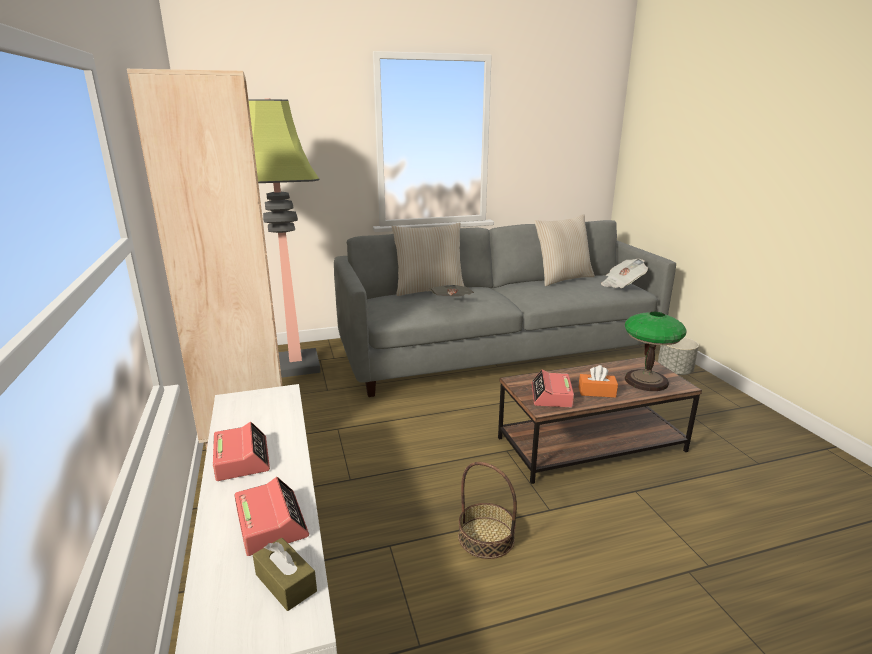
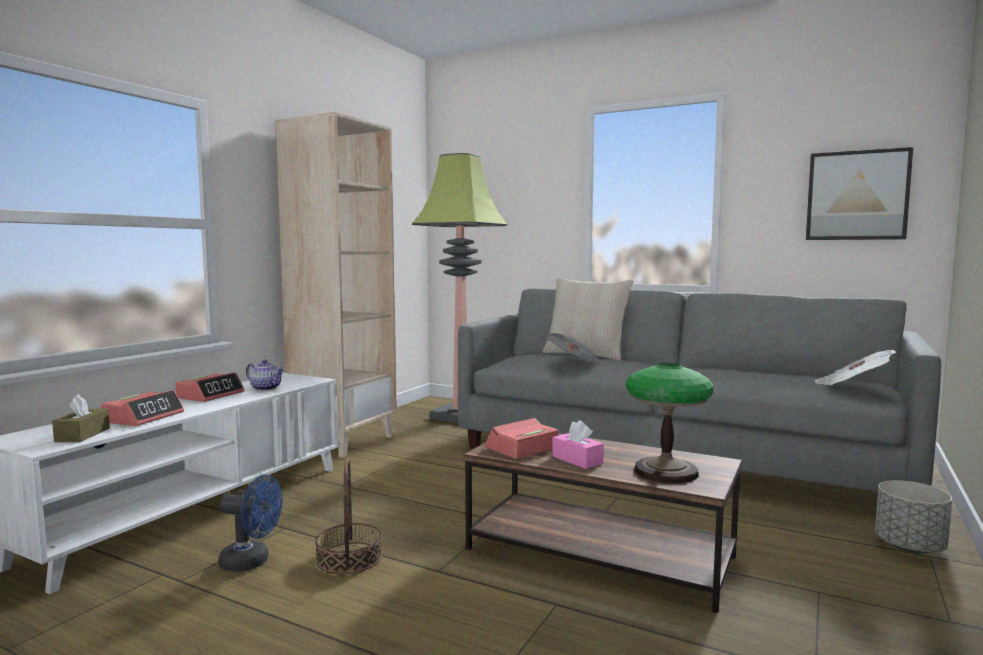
camera: 45 degrees right, 15 degrees down
(271, 423) = (266, 388): none -> teapot
(433, 589) = (252, 562): none -> blue fan
(562, 279) = (776, 371): beige pillow -> none
(571, 145) = (857, 195): none -> picture
(597, 392) = (577, 460): orange tissue box -> pink tissue box

